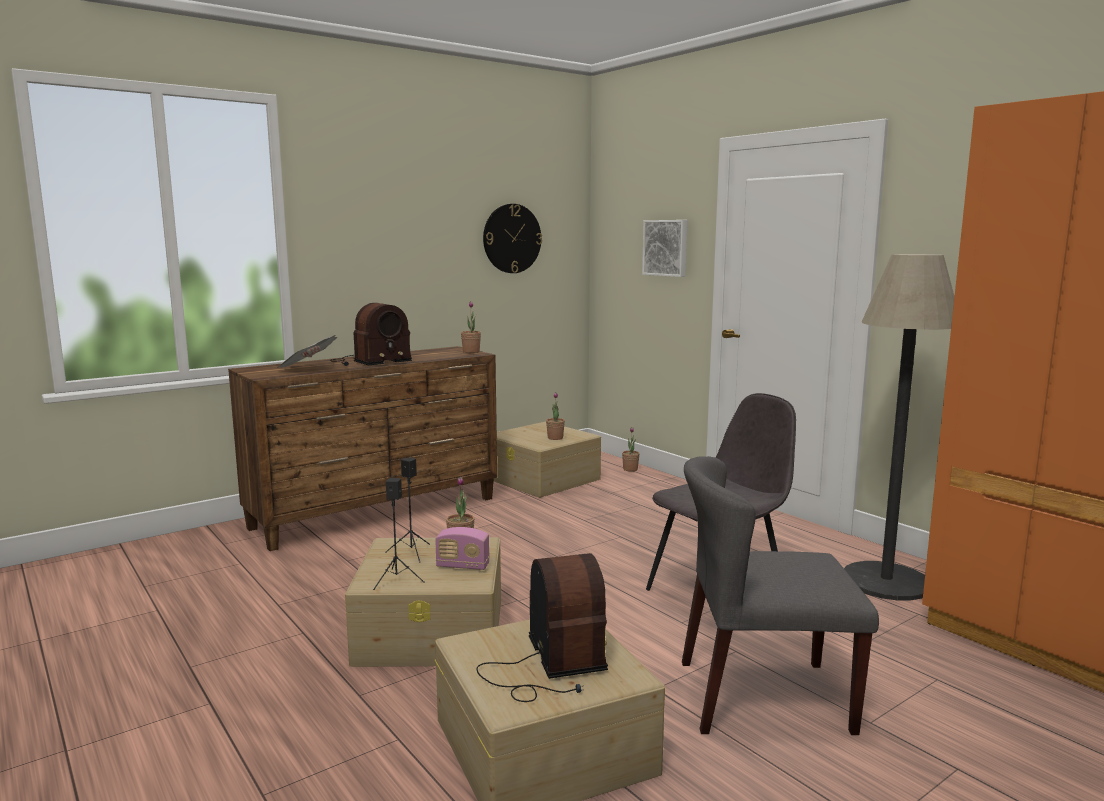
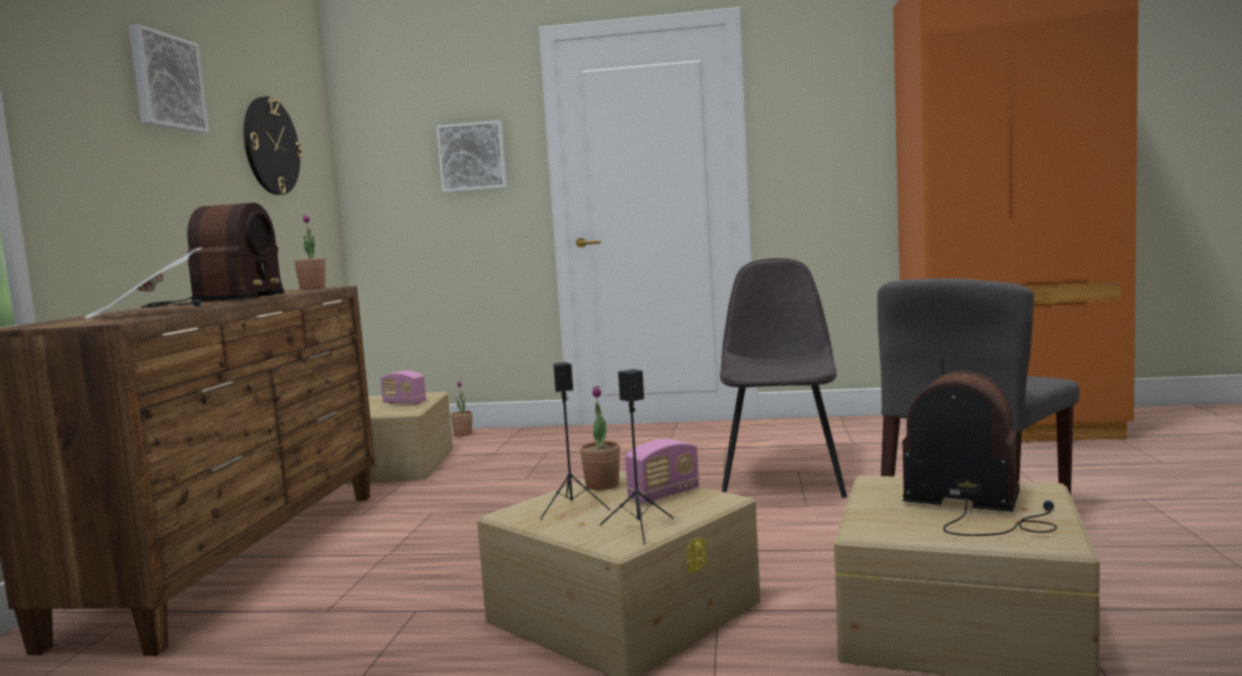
camera: 45 degrees left, 5 degrees down
(413, 209) = (166, 82): none -> picture
(555, 438) = (404, 403): potted plant -> radio
(886, 581) = (851, 434): floor lamp -> none

